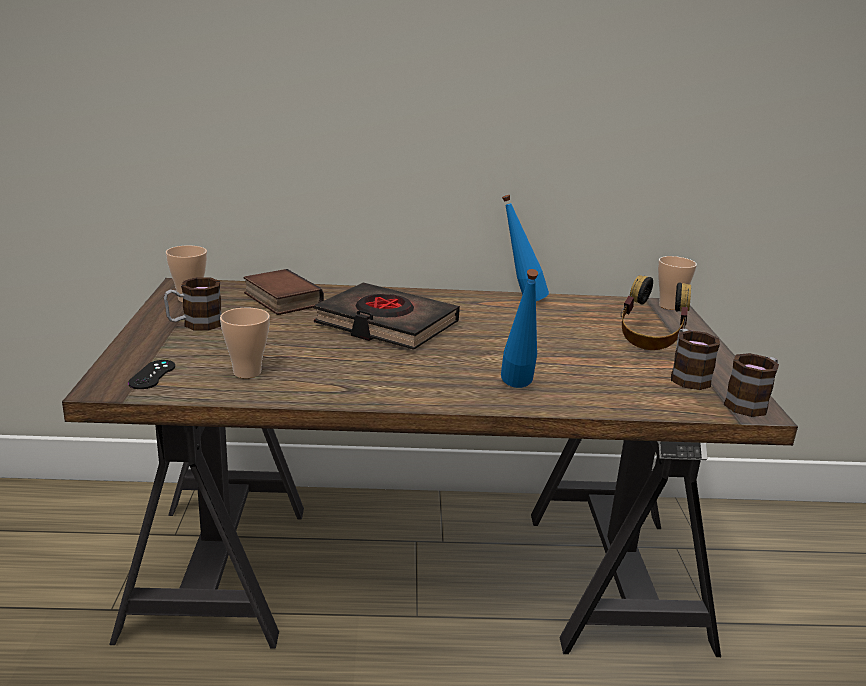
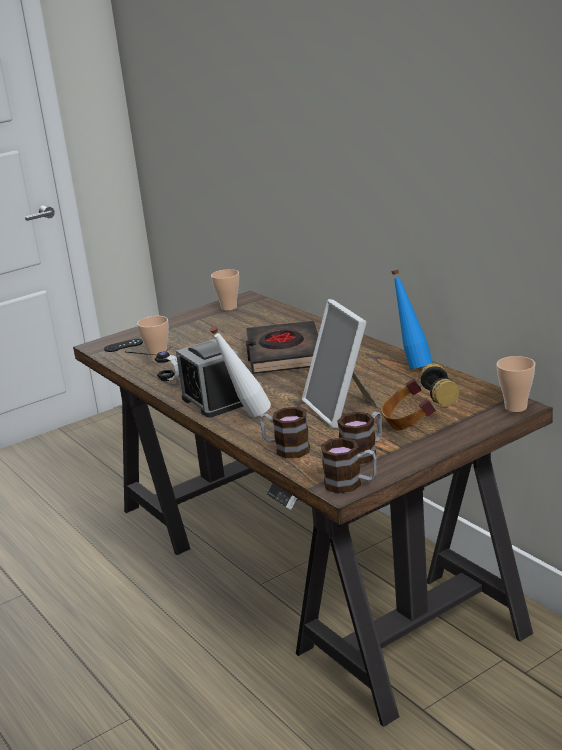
camera: 60 degrees right, 0 degrees up
(194, 324) = (197, 324): mug -> mug (286, 449)
(280, 299) = (270, 321): book -> none
(306, 387) = (162, 375): none -> headphones
(444, 389) = (213, 401): none -> alarm clock
(517, 389) = (246, 417): blue bottle -> white bottle
(571, 350) = (342, 409): none -> picture frame

